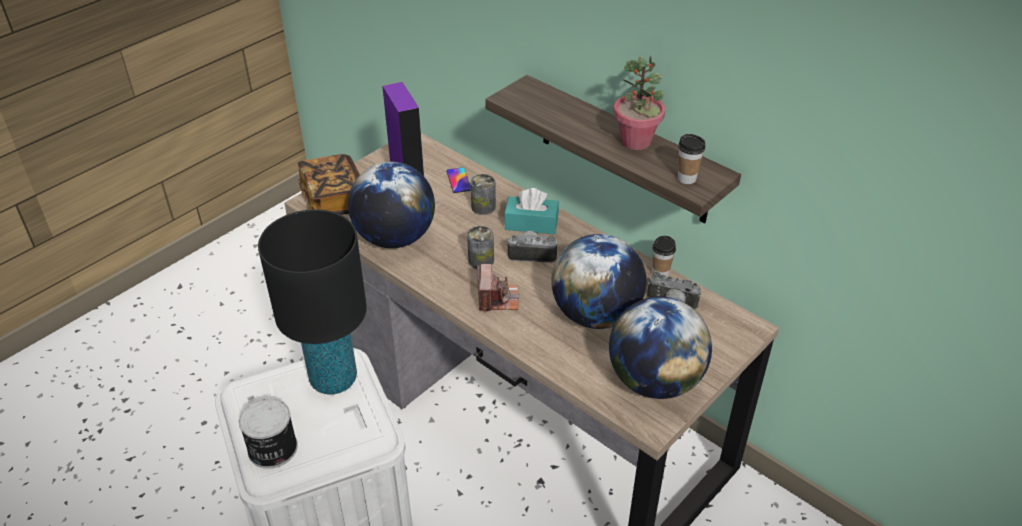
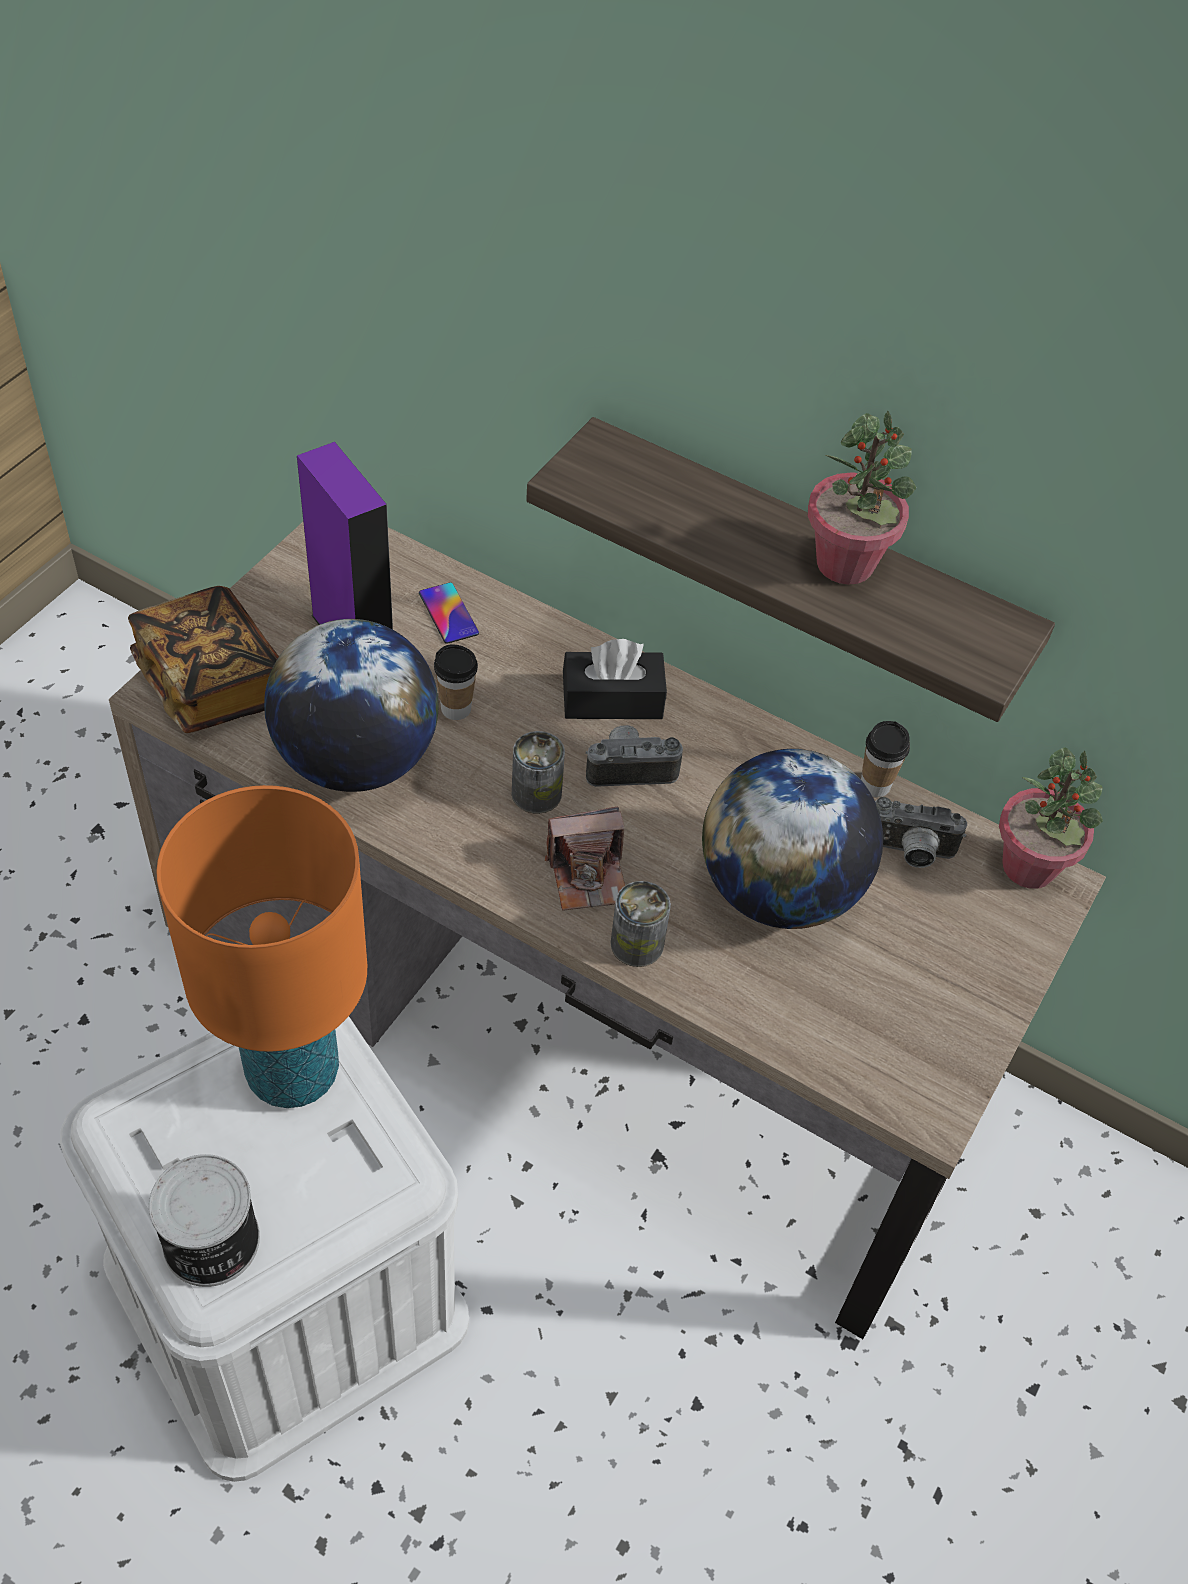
camera: 15 degrees left, 10 degrees up
(333, 379) = (292, 1071): black table lamp -> orange table lamp
(483, 207) = (511, 671): can -> can (637, 944)
(497, 298) = (588, 876): camera -> camera turned 90 degrees clockwise
(531, 224) = (612, 699): turquoise tissue box -> black tissue box
(654, 381) = (915, 1019): globe -> none
(686, 178) = (961, 644): cup -> cup (456, 709)
(736, 318) = (1029, 867): none -> potted plant

